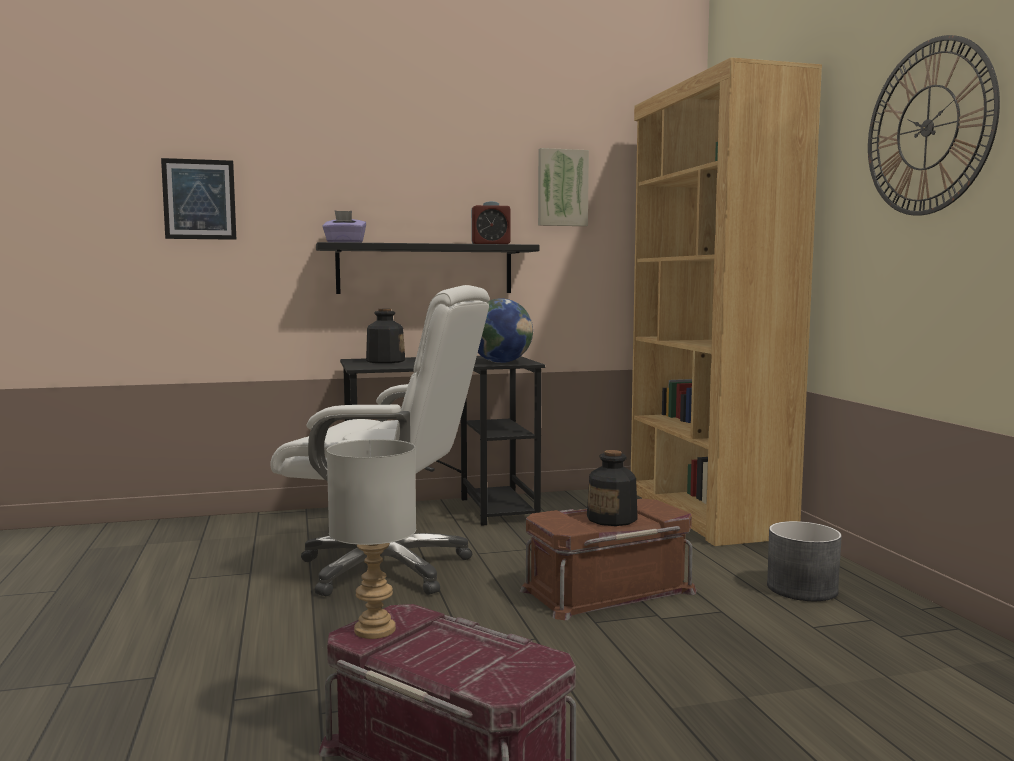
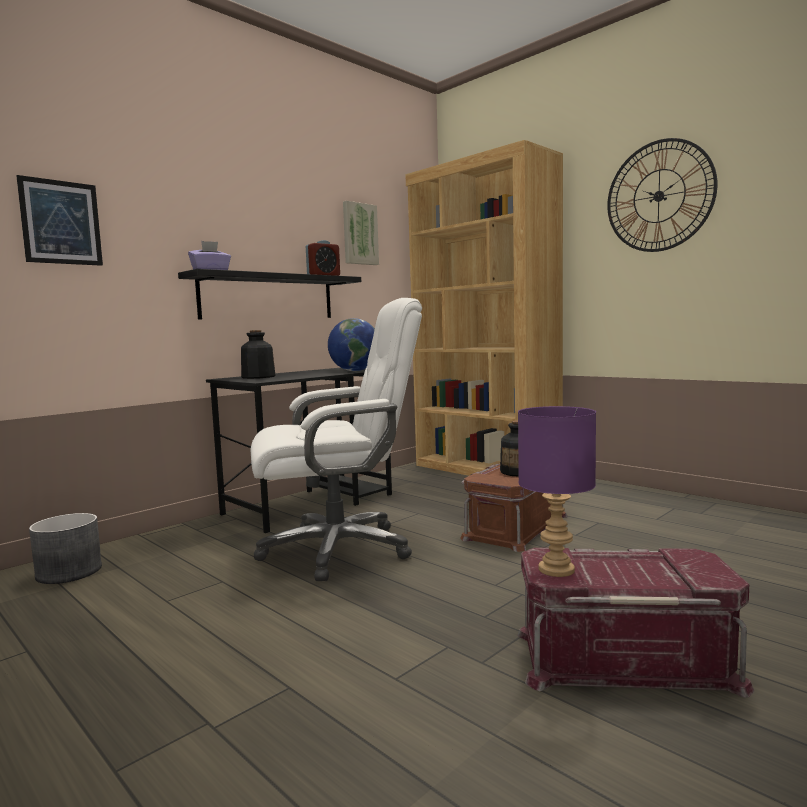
camera: 30 degrees left, 0 degrees up
(376, 630) = (557, 569): grey table lamp -> purple table lamp
(802, 589) = (614, 500): grey planter -> grey planter (69, 572)

